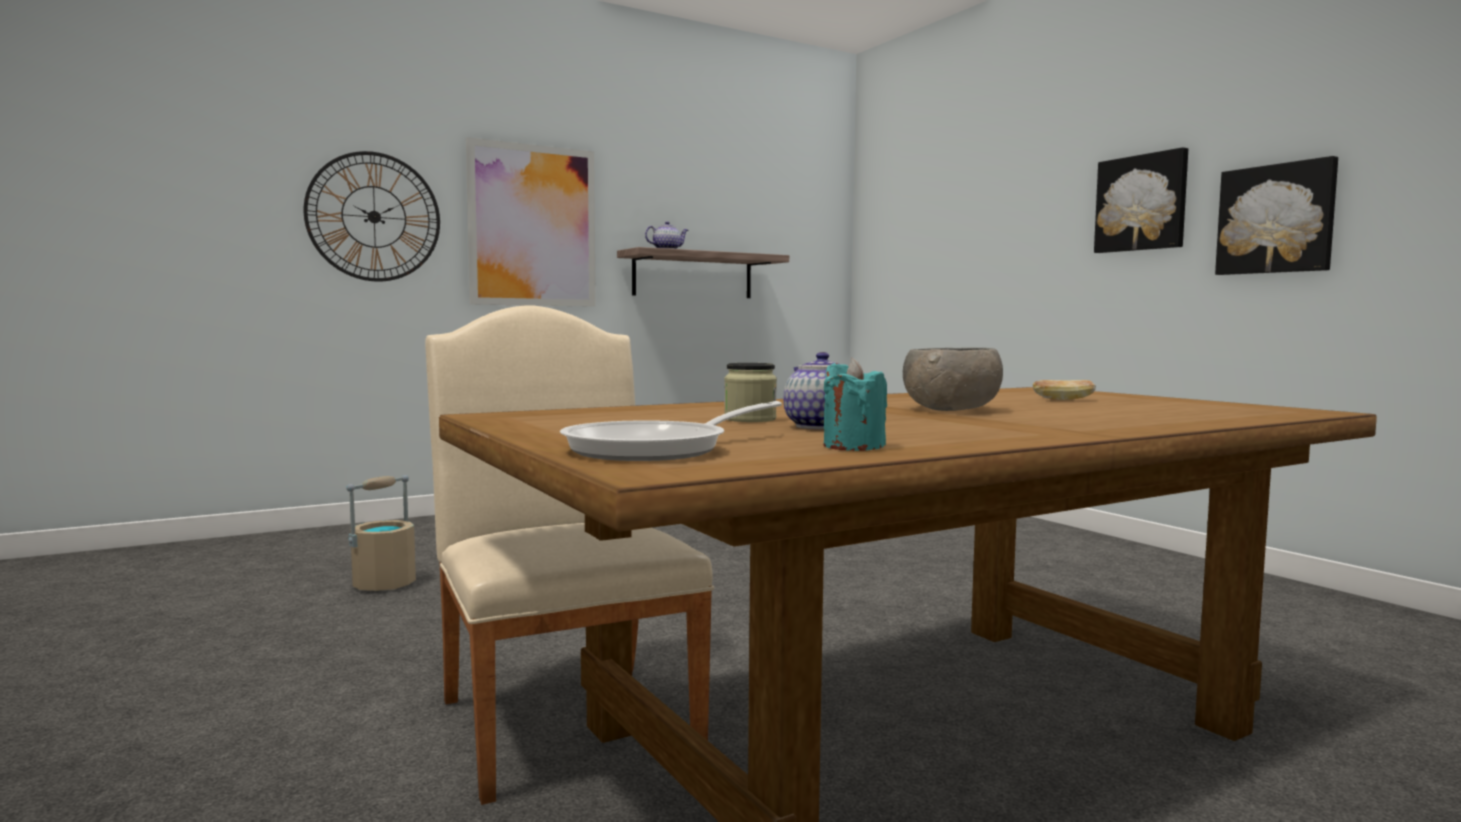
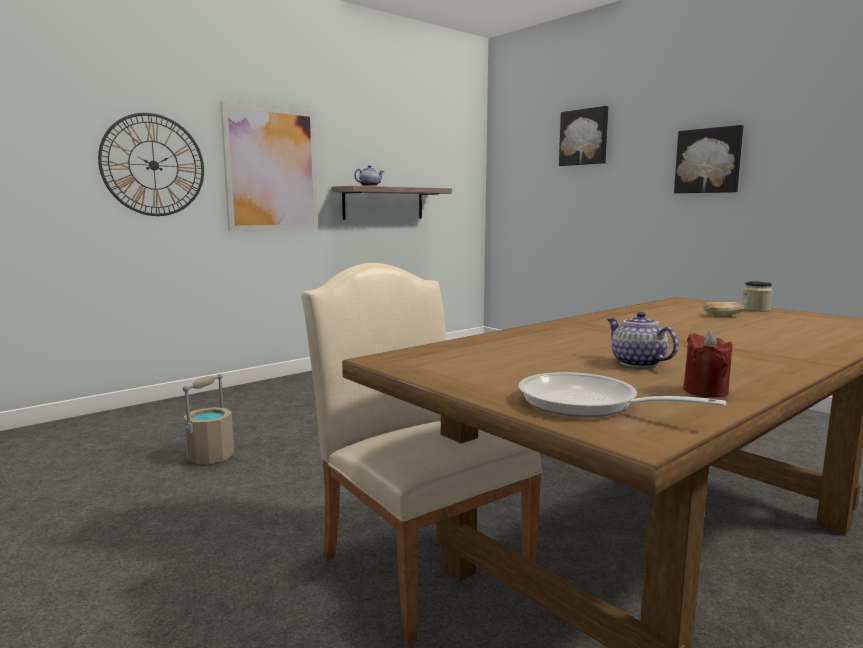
camera: 10 degrees left, 5 degrees up
(658, 449) = (587, 404): frying pan -> frying pan turned 90 degrees clockwise
(750, 419) = (574, 355): jar -> jar (755, 309)
(853, 446) = (705, 391): turquoise candle -> red candle
(952, 409) = (679, 333): grey bowl -> none
(1276, 219) = (803, 177): picture -> picture (584, 137)

